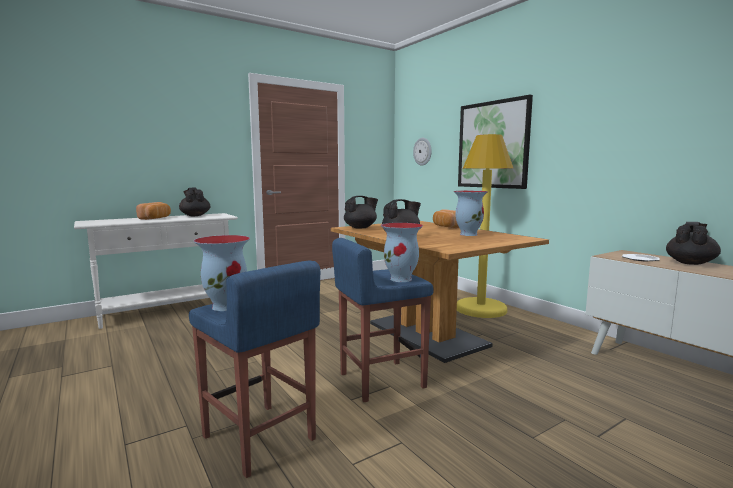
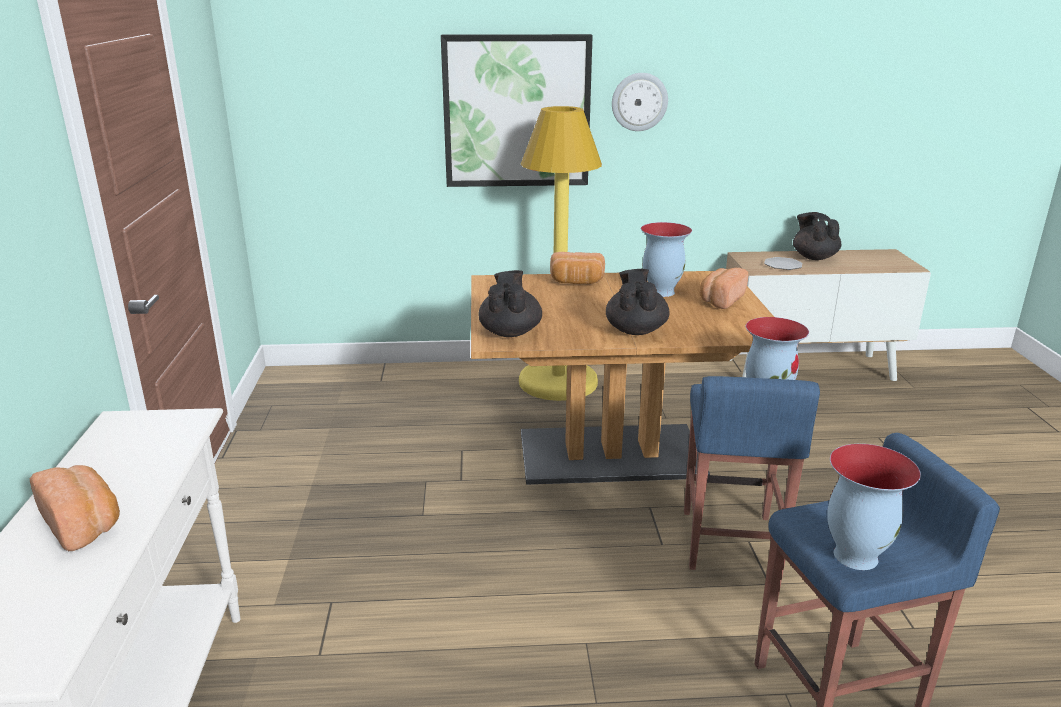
camera: 60 degrees left, 15 degrees up
(195, 215) = (106, 457): black teapot -> none
(422, 151) = (332, 117): wall clock -> wall clock (639, 102)
(484, 241) = (720, 300): none -> bread

